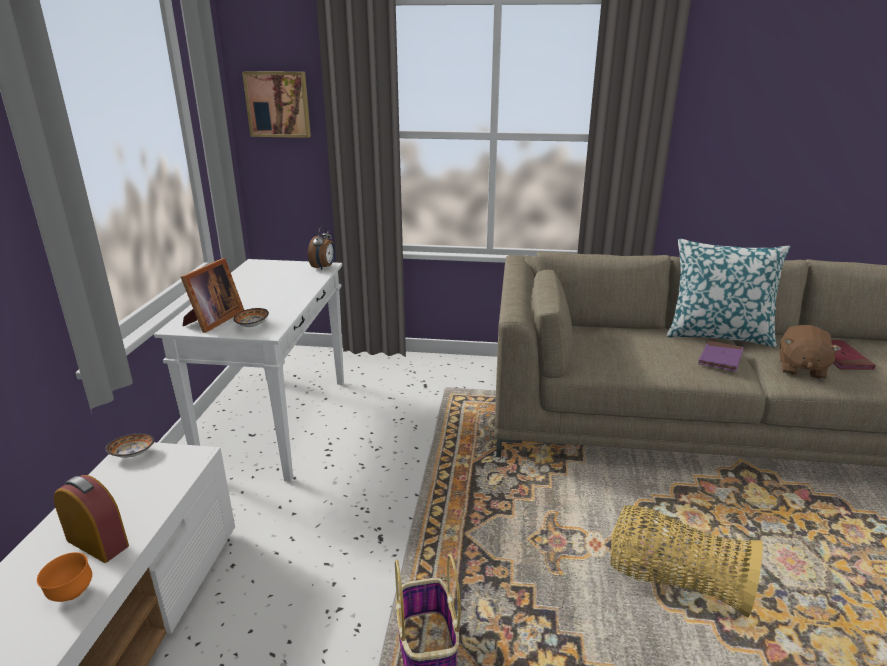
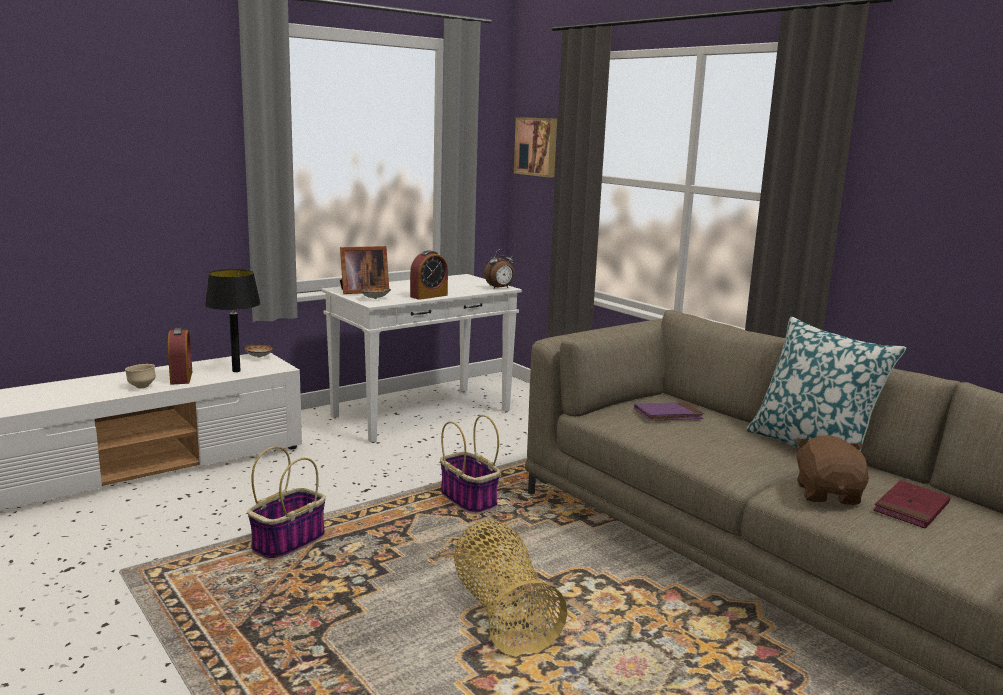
camera: 45 degrees right, 10 degrees down
(71, 594) = (141, 387): orange bowl -> beige bowl
(149, 490) = (236, 371): none -> black table lamp
(292, 301) = (429, 296): none -> alarm clock
(472, 491) = (469, 500): none -> basket
(720, 358) = (752, 457): purple book -> purple book (668, 415)
(800, 368) = (828, 494): brown plush toy -> brown plush toy turned 120 degrees clockwise

